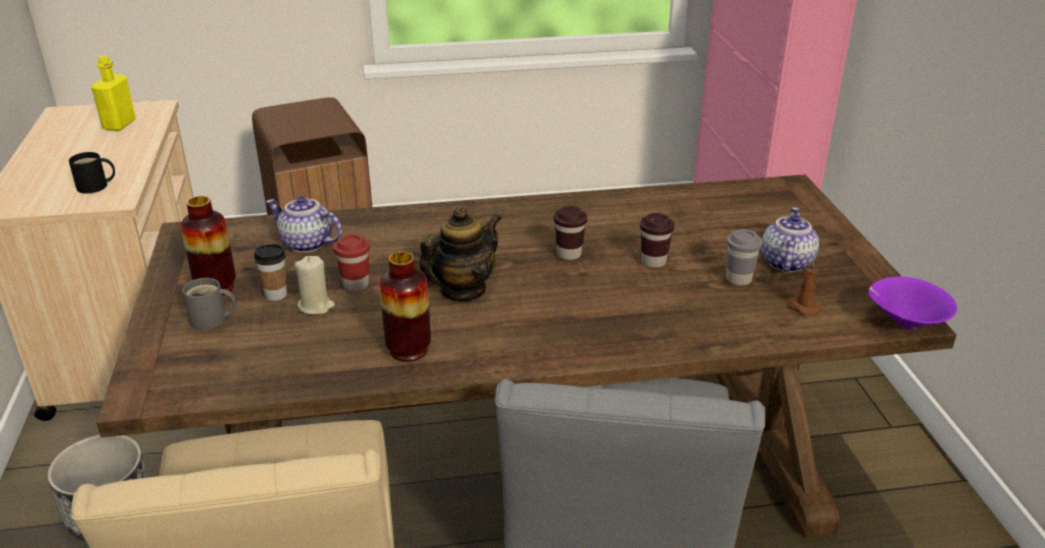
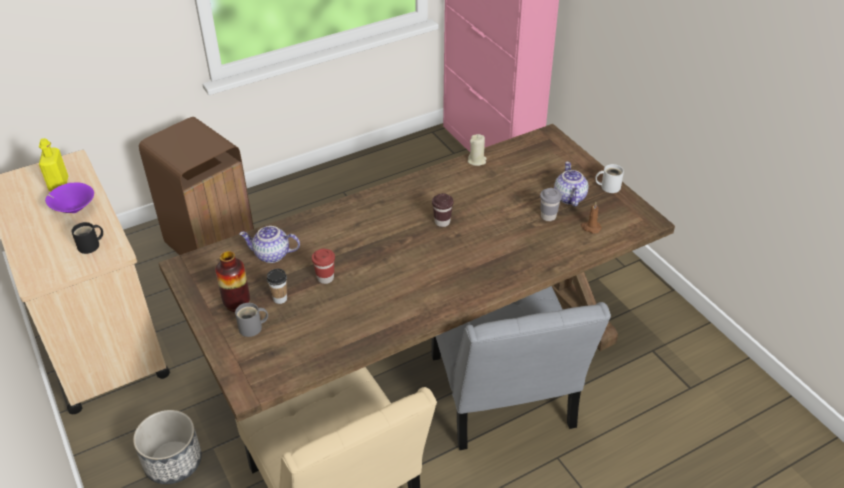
camera: 20 degrees left, 10 degrees up
(316, 306) = (311, 300): beige candle -> beige candle (477, 161)
(408, 350) = (387, 316): vase -> none
(462, 290) = (393, 265): teapot -> none
(653, 262) = (494, 215): brown cup -> none
(859, 261) = (608, 186): none -> white mug
(904, 323) = (646, 225): purple bowl -> purple bowl (73, 209)

